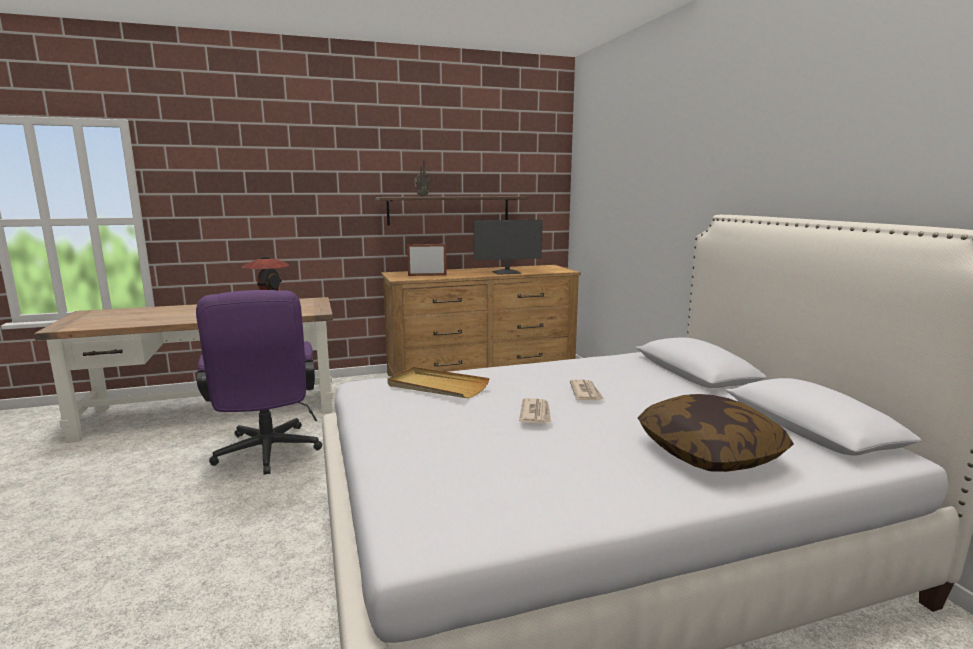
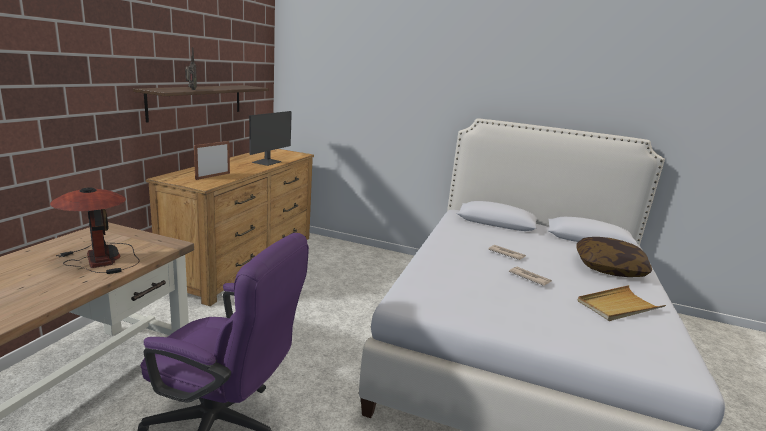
camera: 55 degrees left, 5 degrees up
(437, 386) = (451, 282): beige tray -> beige tray (618, 306)

